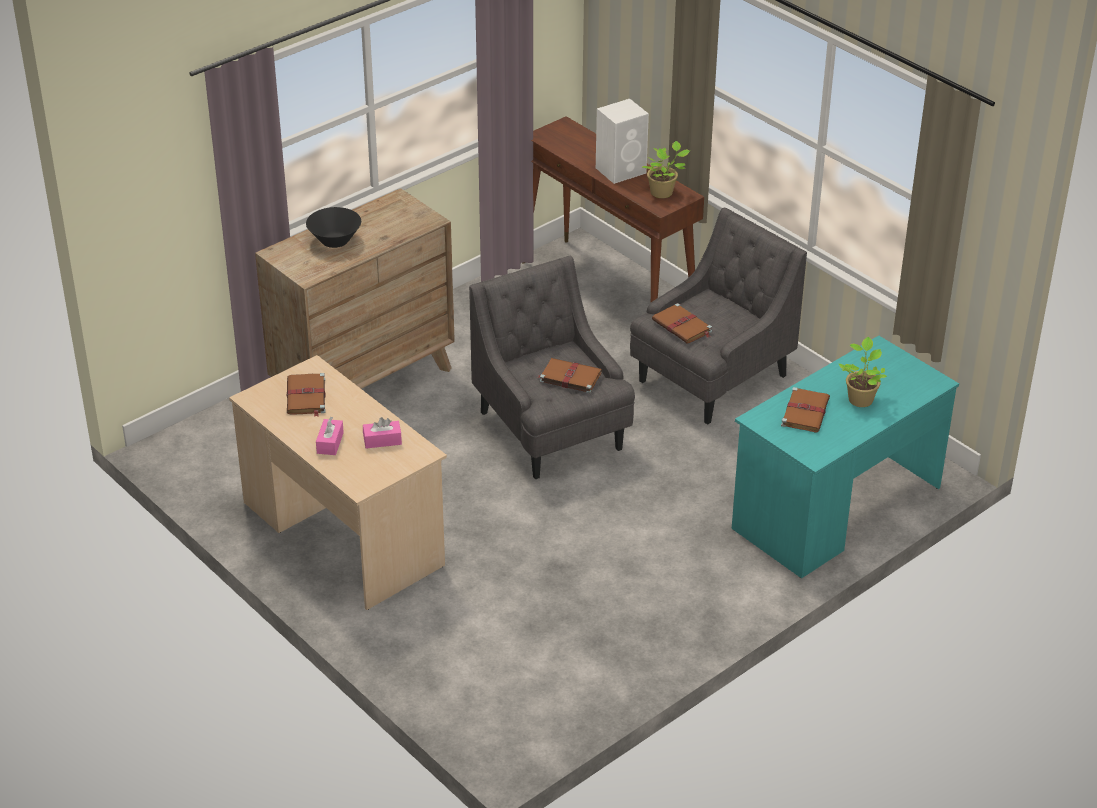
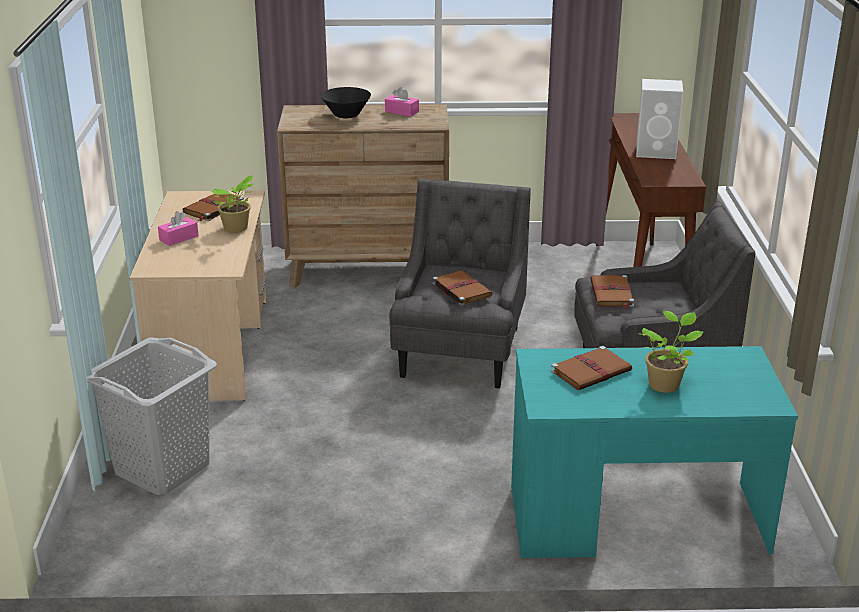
camera: 40 degrees right, 10 degrees down
(382, 440) = (215, 250): pink tissue box -> pink tissue box (402, 111)
(466, 658) = (161, 469): none -> grey laundry basket
(663, 193) = (671, 173): potted plant -> potted plant (237, 228)

